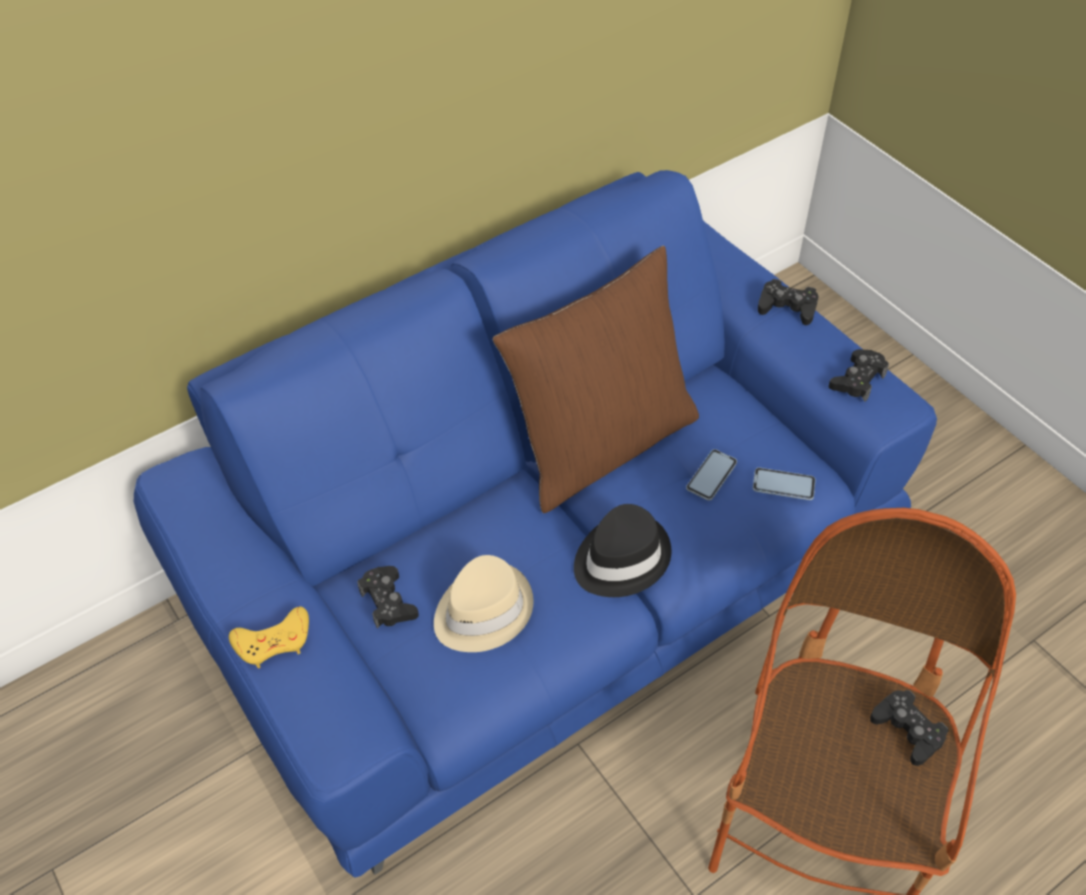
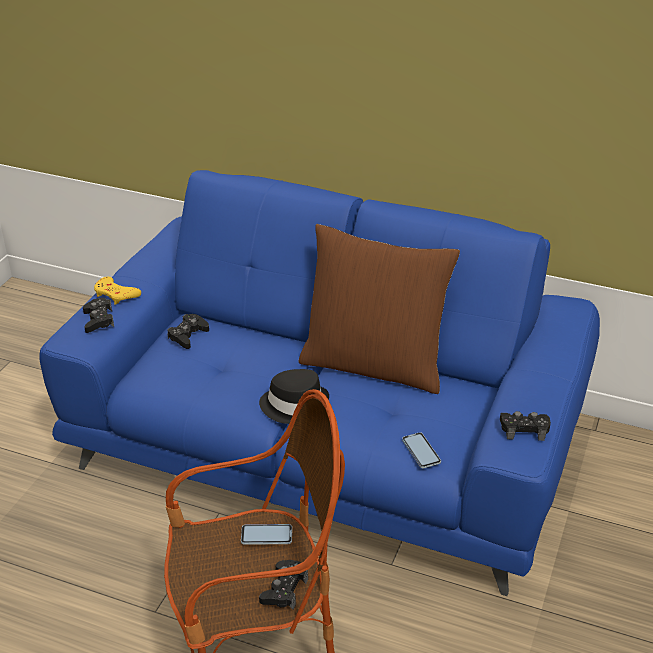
camera: 55 degrees right, 15 degrees down
(482, 610) = (211, 369): beige hat -> none
(711, 476) = (396, 417): phone -> phone (266, 535)
(787, 307) = (554, 375): black game controller -> black game controller (98, 320)

